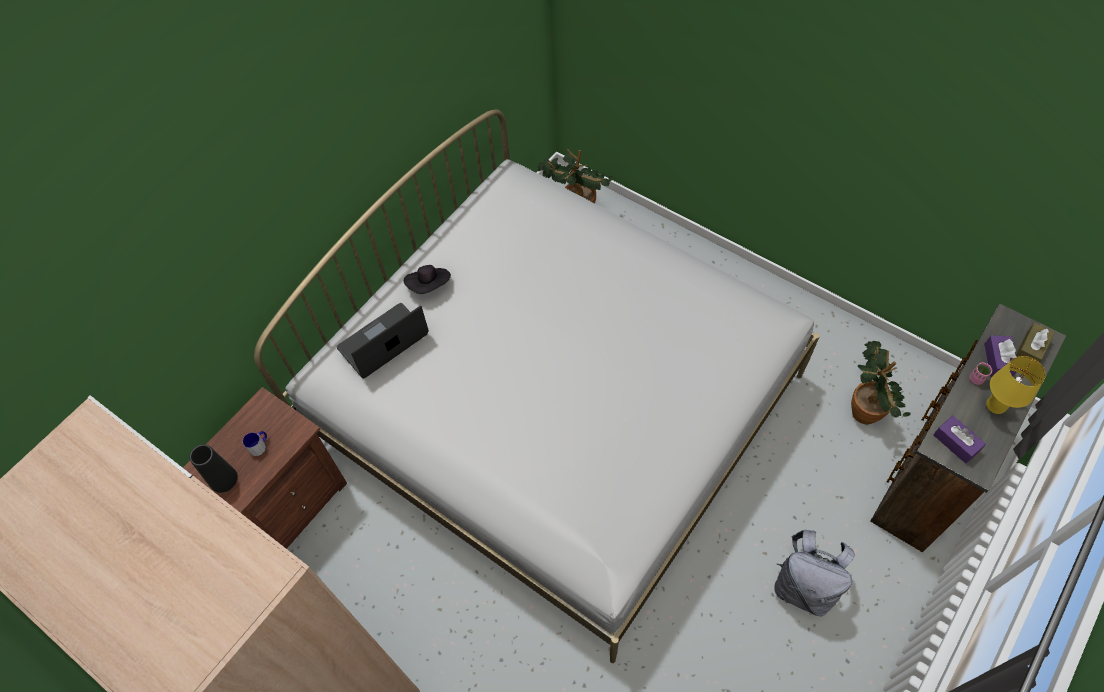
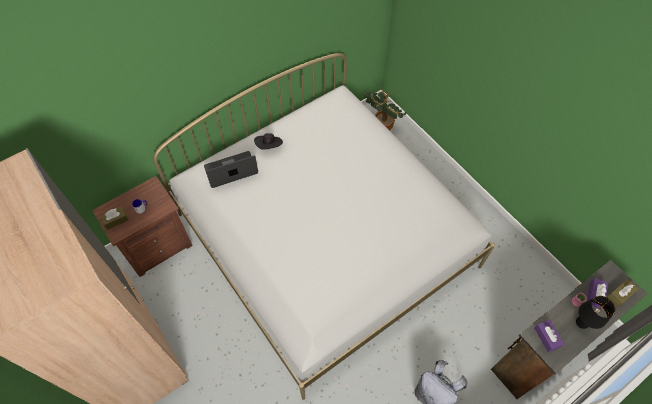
camera: 15 degrees right, 0 degrees up
(223, 479) = (116, 220): black vase -> brown tissue box
(865, 406) = (514, 298): potted plant -> none
(995, 406) = (582, 323): yellow table lamp -> black table lamp

